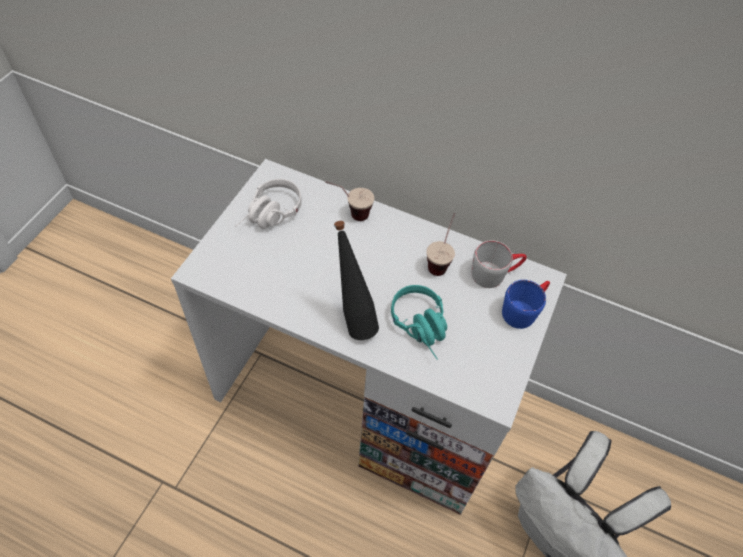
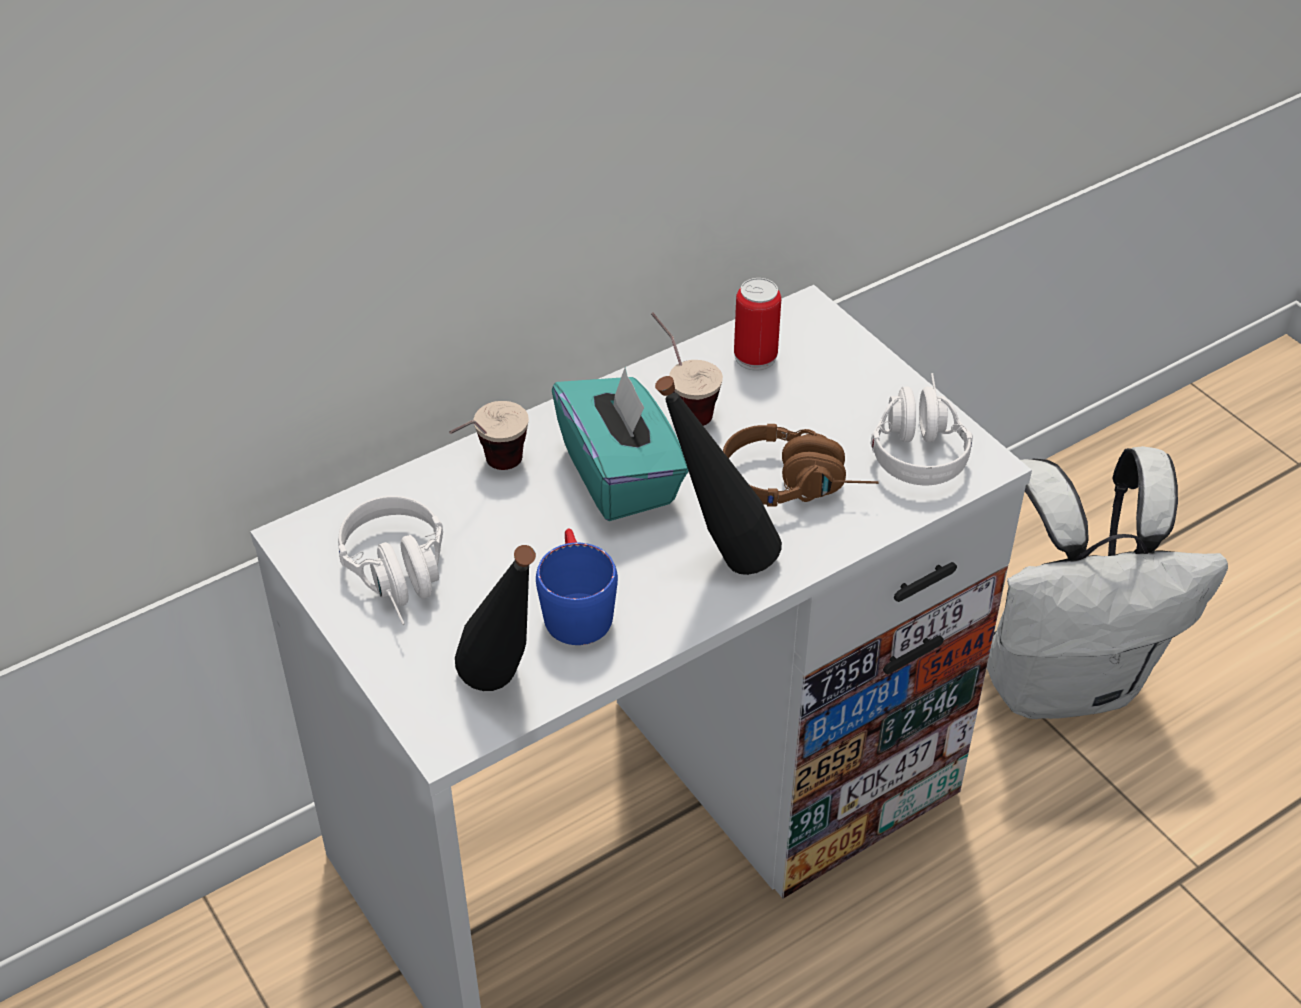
camera: 55 degrees left, 10 degrees down
(230, 280) = (506, 693): none -> black bottle
(379, 259) = (621, 475): none -> turquoise tissue box
(423, 328) = (797, 484): turquoise headphones -> brown headphones
(489, 366) = (916, 443): none -> white headphones
(495, 273) = (755, 357): grey mug -> can
(523, 309) = (843, 358): blue mug -> blue mug (575, 606)

